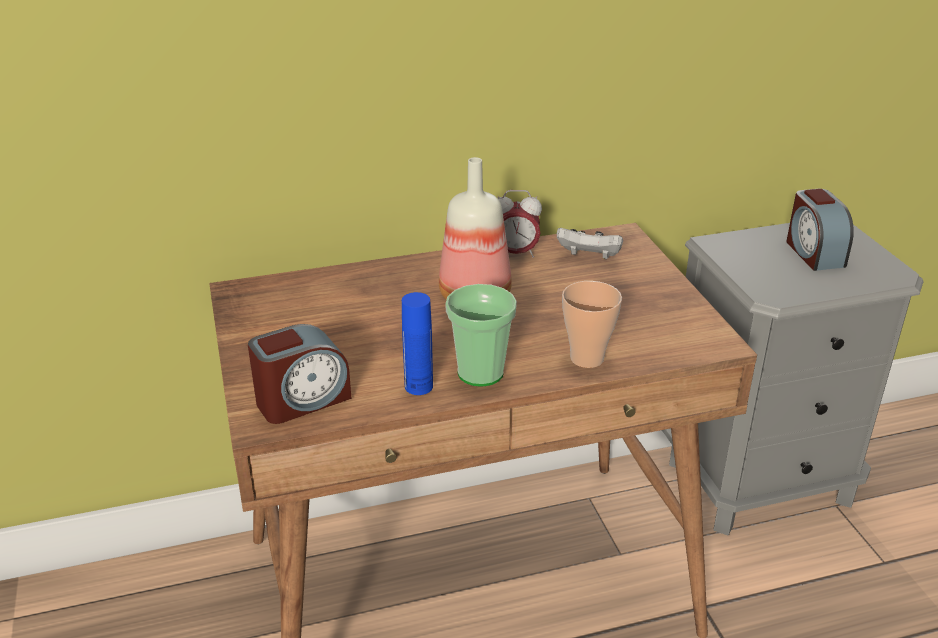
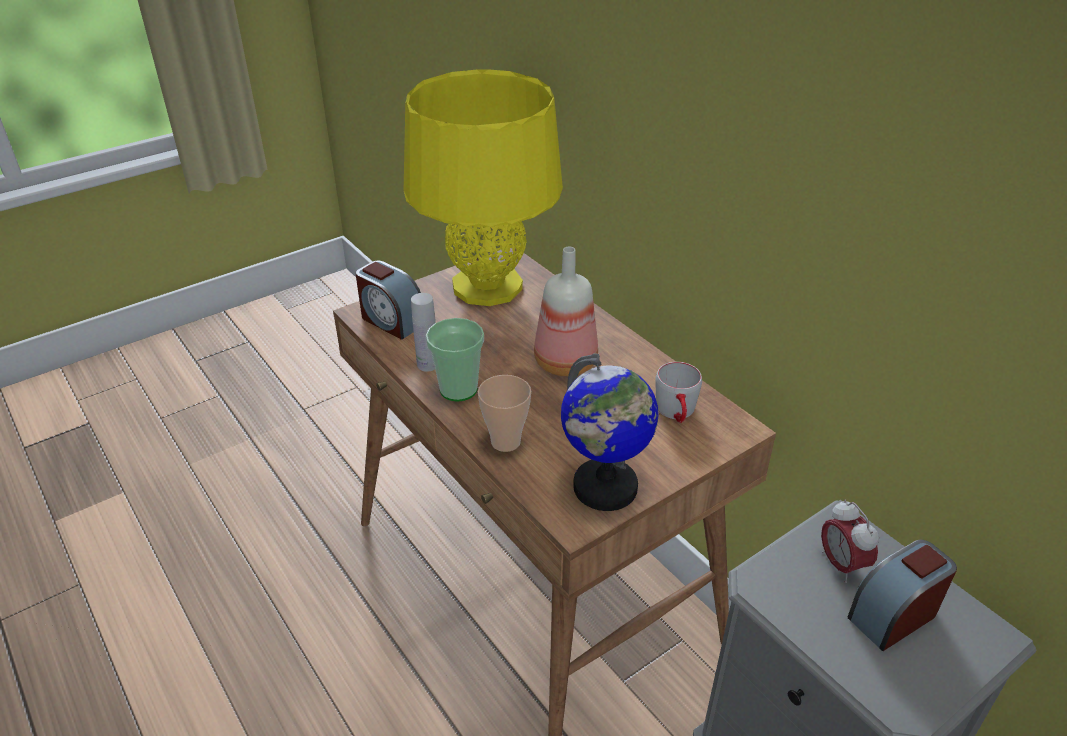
camera: 70 degrees right, 5 degrees up
(287, 316) = (486, 286): none -> yellow table lamp
(418, 386) = (428, 364): blue bottle -> white bottle
(515, 253) = (652, 368): alarm clock -> alarm clock (841, 565)
(589, 258) = (677, 413): white game controller -> grey mug
(677, 317) = (605, 488): none -> globe

